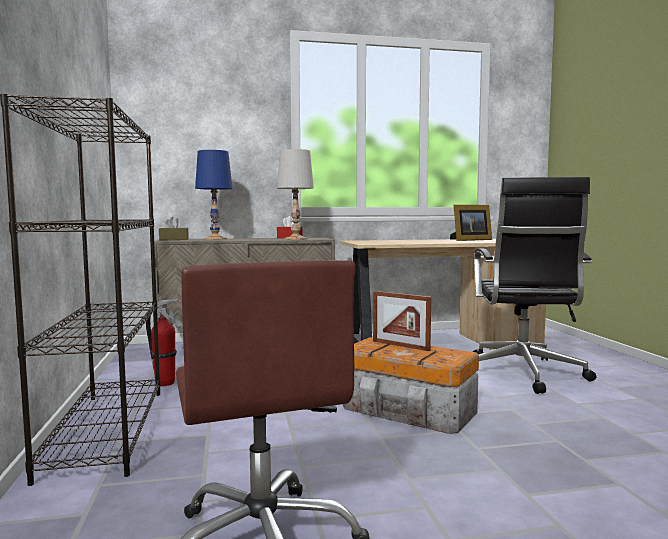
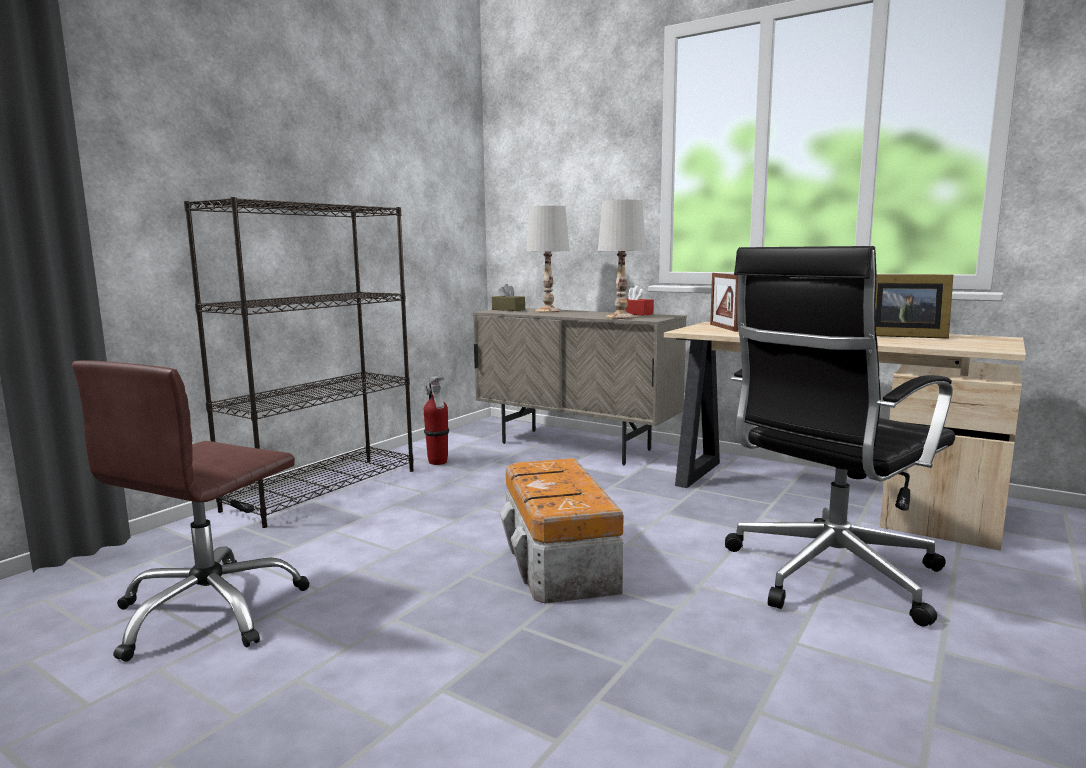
camera: 45 degrees right, 5 degrees up
(215, 239) = (548, 311): blue table lamp -> white table lamp
(400, 345) = (565, 476): picture frame -> picture frame (723, 327)

